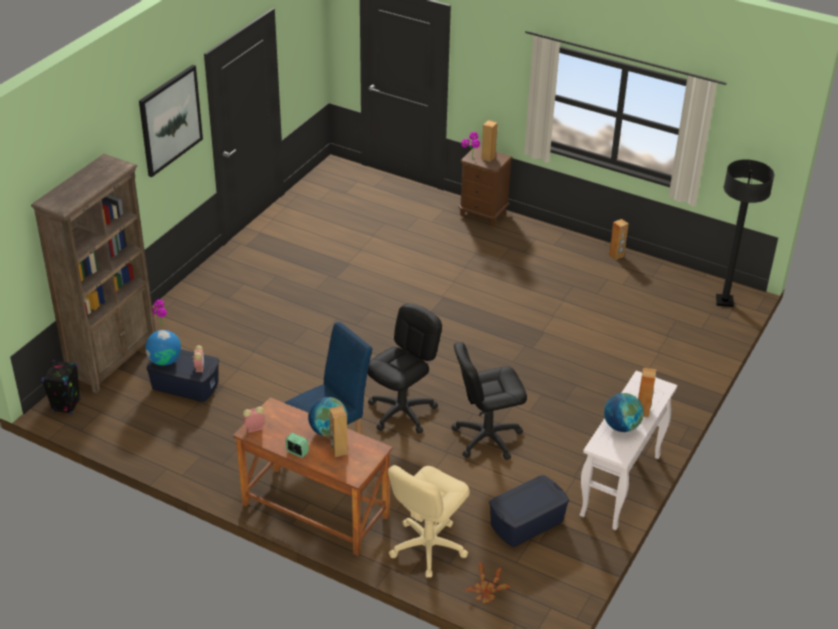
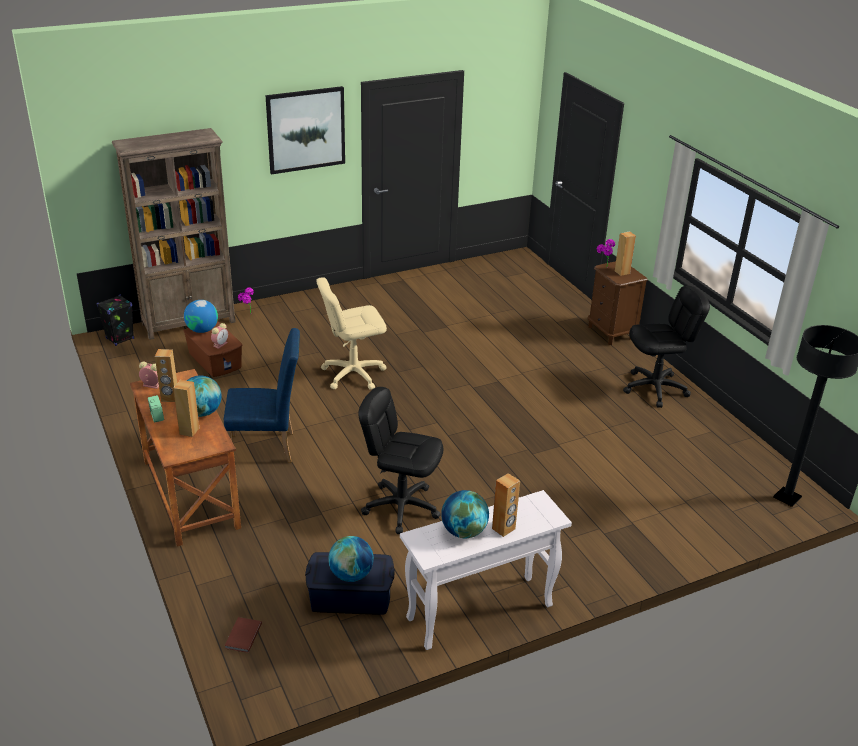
camera: 35 degrees right, 5 degrees down
(185, 385) = (215, 360): blue storage box -> brown storage box
(402, 412) = (353, 453): black office chair -> black office chair (655, 389)
(427, 547) = (240, 570): beige office chair -> beige office chair (353, 374)
(486, 591) = (242, 636): potted plant -> brown book
(533, 503) = (351, 575): none -> globe
(616, 255) = (708, 412): brown speaker -> brown speaker (170, 398)

